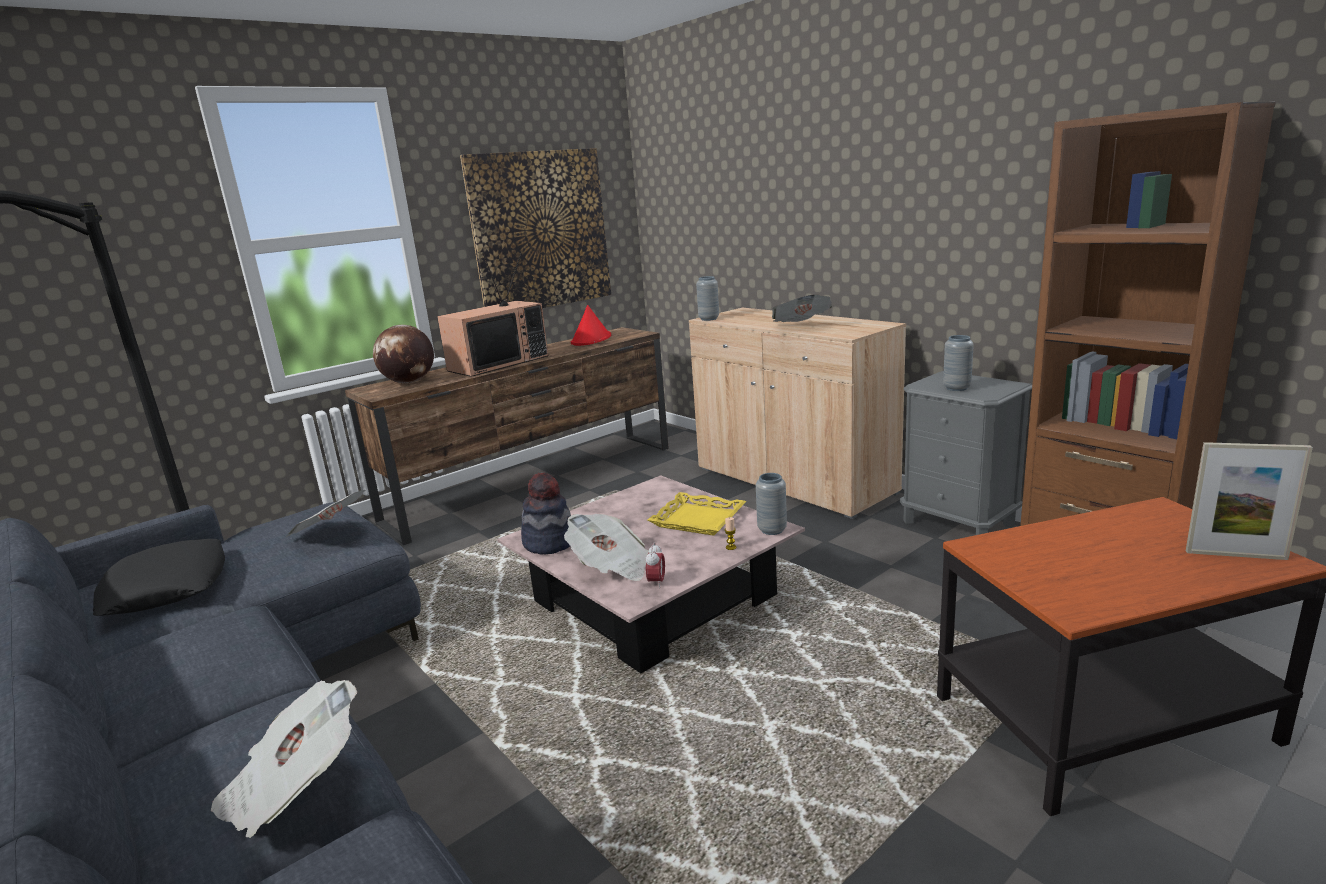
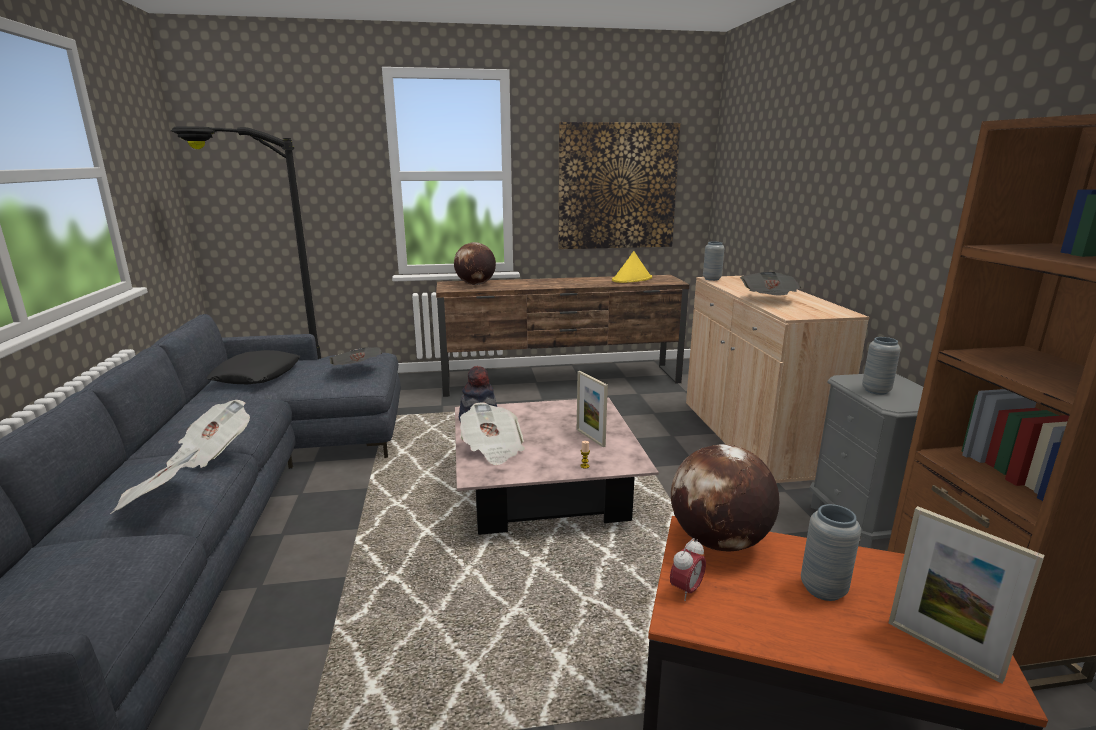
camera: 30 degrees right, 0 degrees up
(277, 701) = (212, 453): none -> newspaper
(498, 363) = (545, 283): television -> none
(591, 340) = (632, 279): red hat -> yellow hat
(656, 582) = (504, 471): alarm clock -> alarm clock (686, 590)
(698, 519) = (590, 438): yellow tray -> picture frame
(772, 530) = (631, 464): grey vase -> grey vase (823, 589)
(1008, 546) = (718, 542): none -> globe

